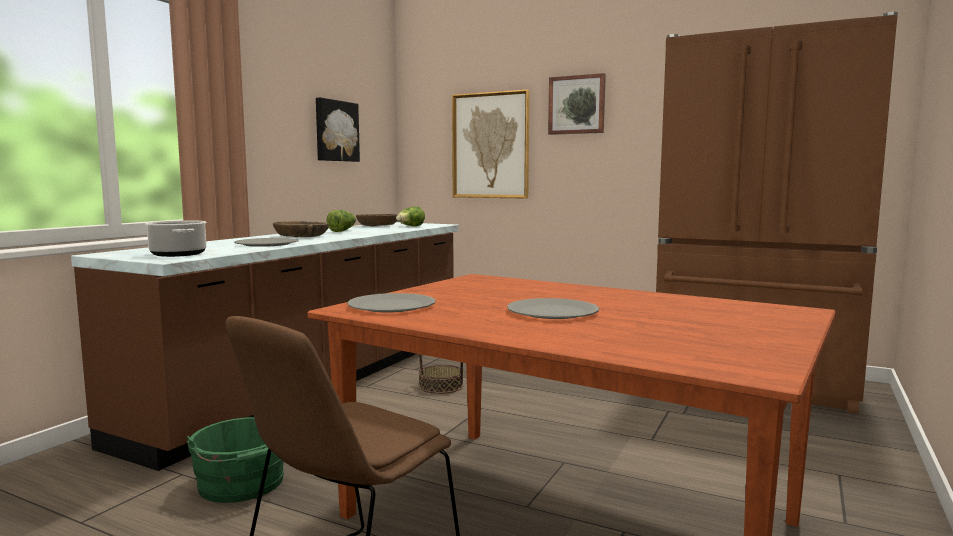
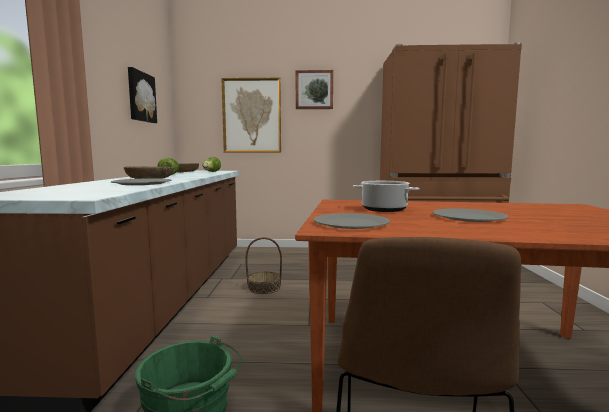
camera: 25 degrees left, 0 degrees up
(179, 254) = (82, 193): cooking pot -> cooking pot (384, 209)

